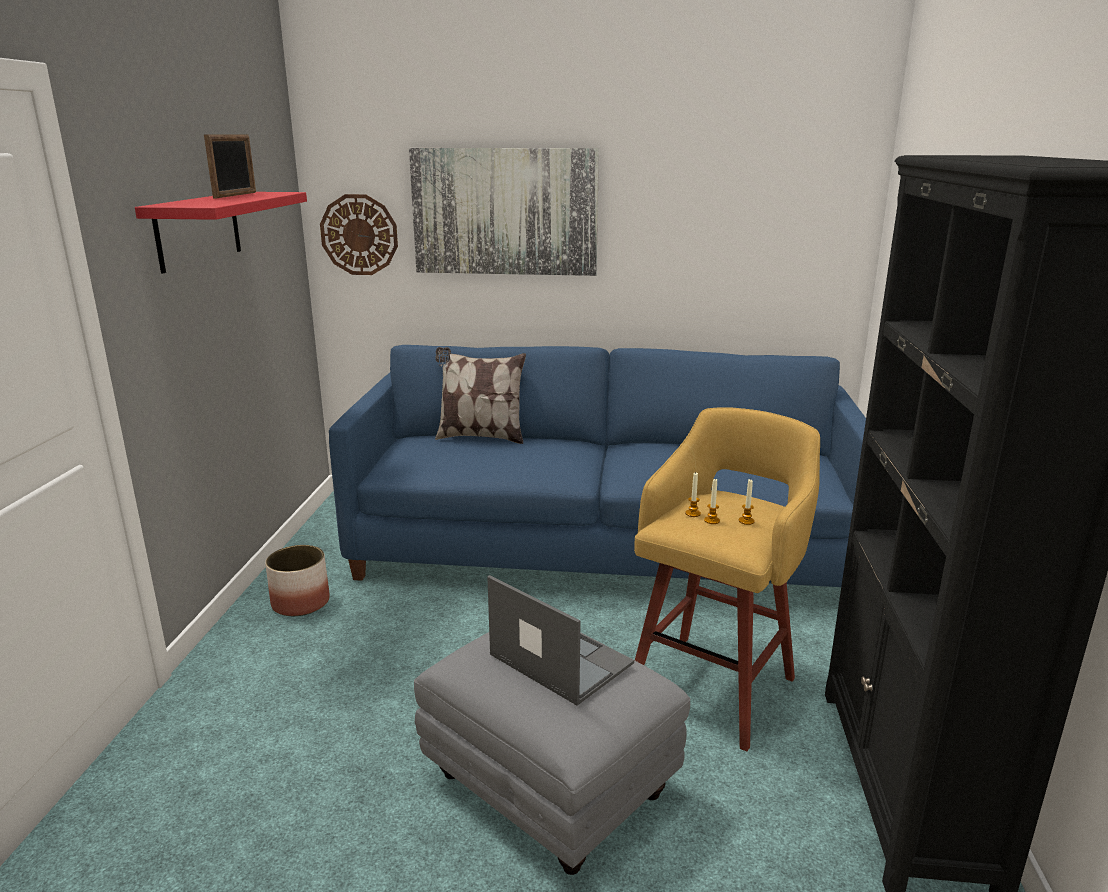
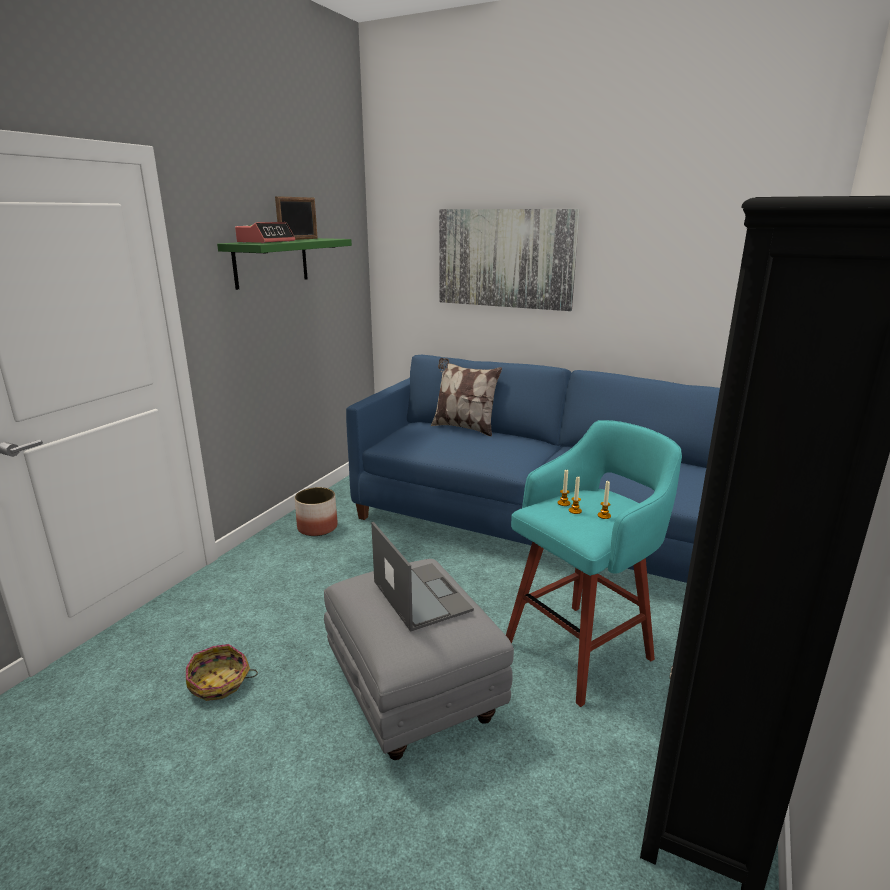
camera: 20 degrees right, 0 degrees up
(198, 230) = (271, 262): red shelf -> green shelf
(205, 202) = (266, 242): none -> alarm clock
(279, 846) = (219, 683): none -> basket
(359, 235) = (404, 273): wall clock -> none
(714, 686) = (581, 649): yellow stool -> turquoise stool

